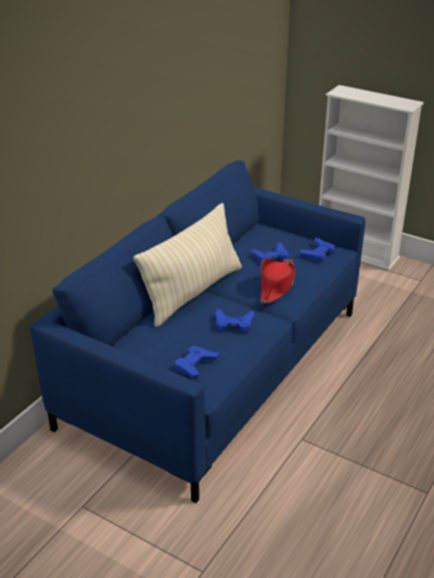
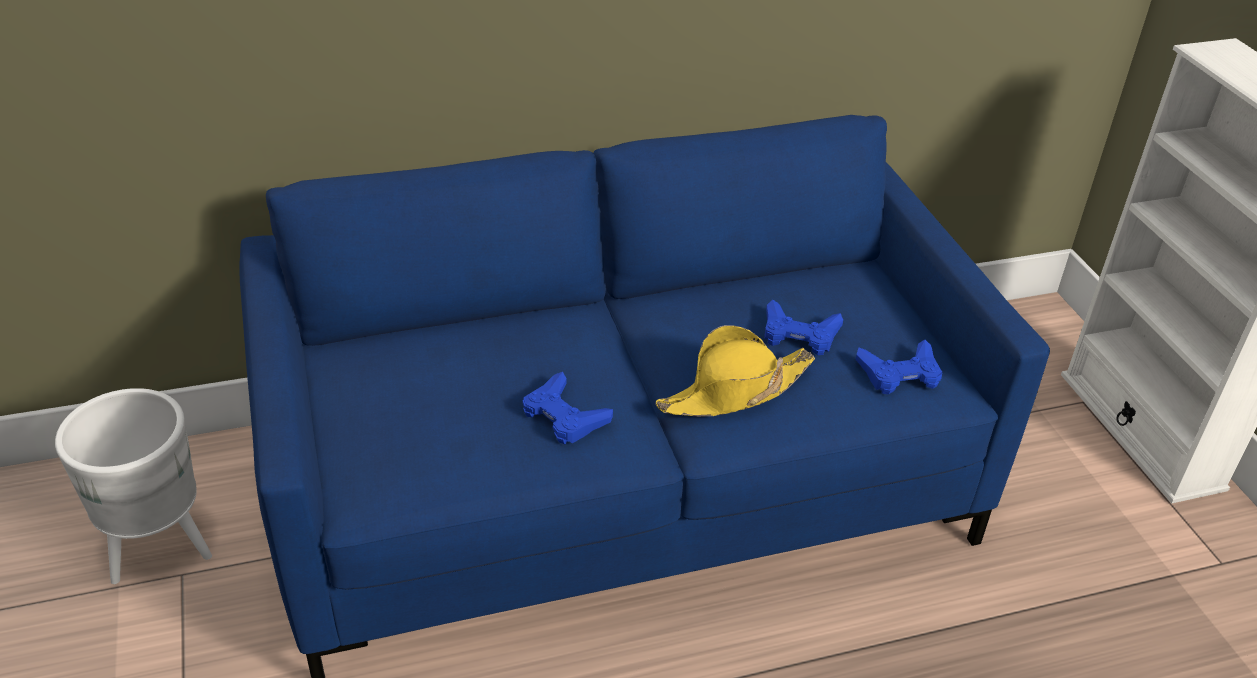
camera: 40 degrees right, 5 degrees up
(60, 506) = (160, 552): none -> white planter
(193, 292) = (581, 323): beige pillow -> none
(195, 365) = (407, 448): blue game controller -> none
(276, 285) = (735, 391): red hat -> yellow hat

